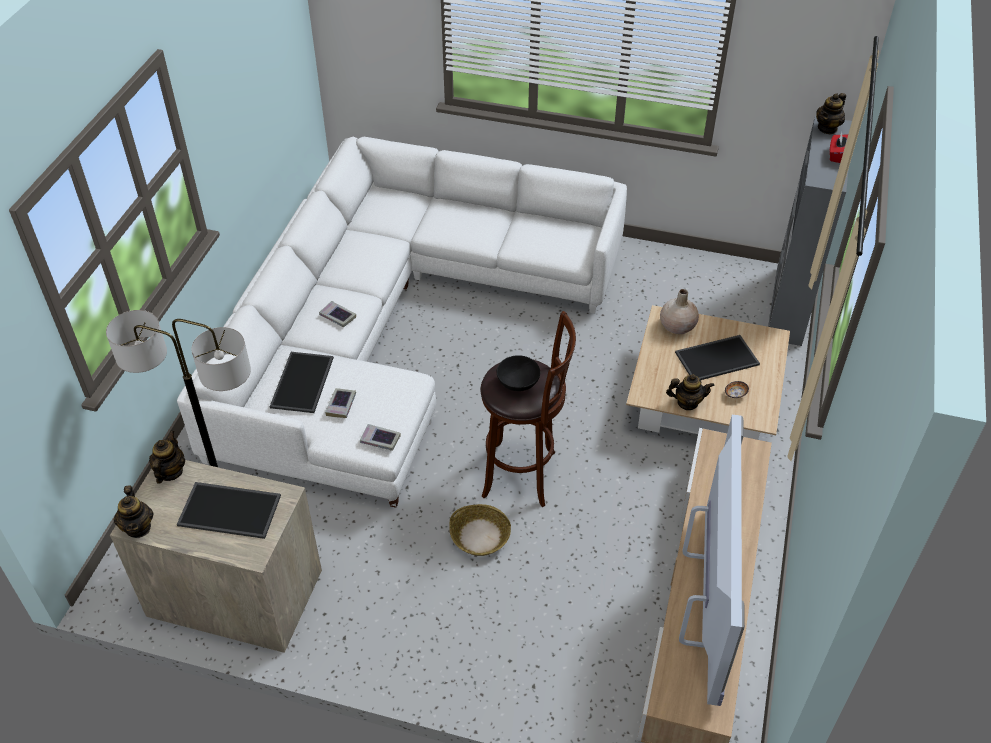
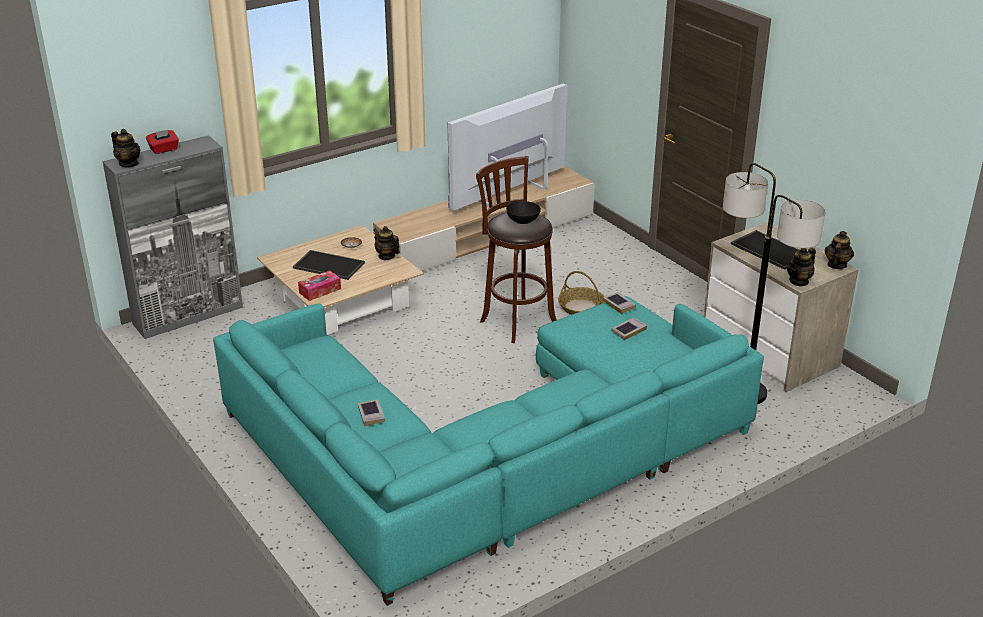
camera: 140 degrees left, 15 degrees down
(303, 383) = (645, 355): tray -> none
(337, 316) = (570, 388): book -> book (371, 415)
(396, 322) = (488, 455): white sofa -> turquoise sofa
(677, 326) = (320, 291): beige vase -> tissue box
(827, 128) = (129, 164): teapot -> teapot turned 45 degrees clockwise

